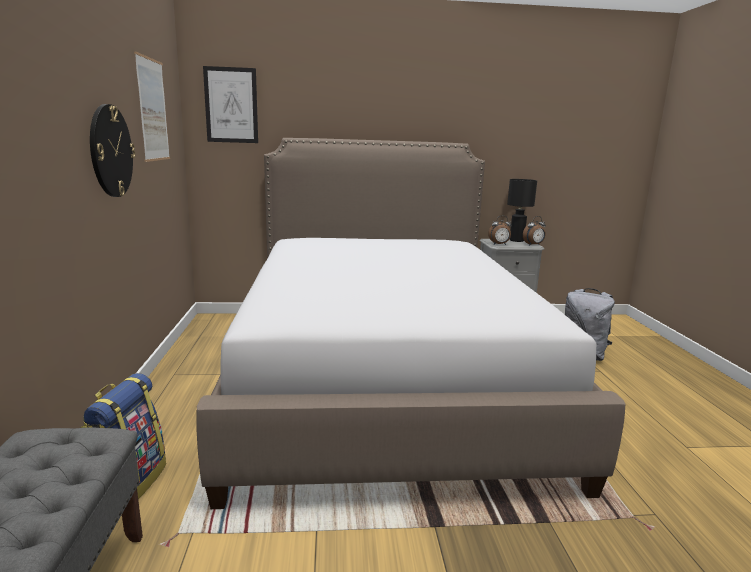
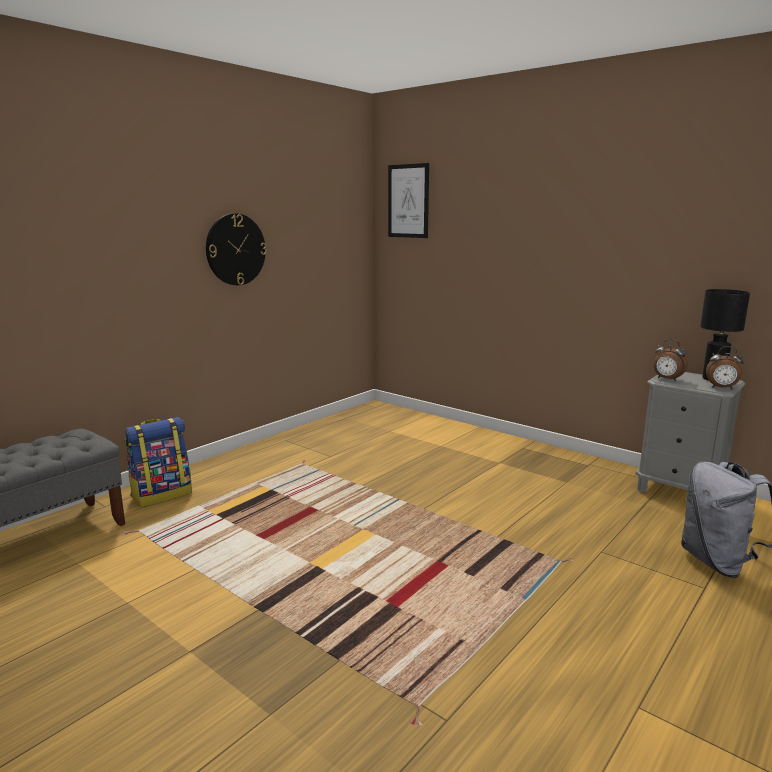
camera: 45 degrees right, 0 degrees up
(152, 110) = (311, 212): picture -> none
(384, 378) = (426, 497): bed -> none

